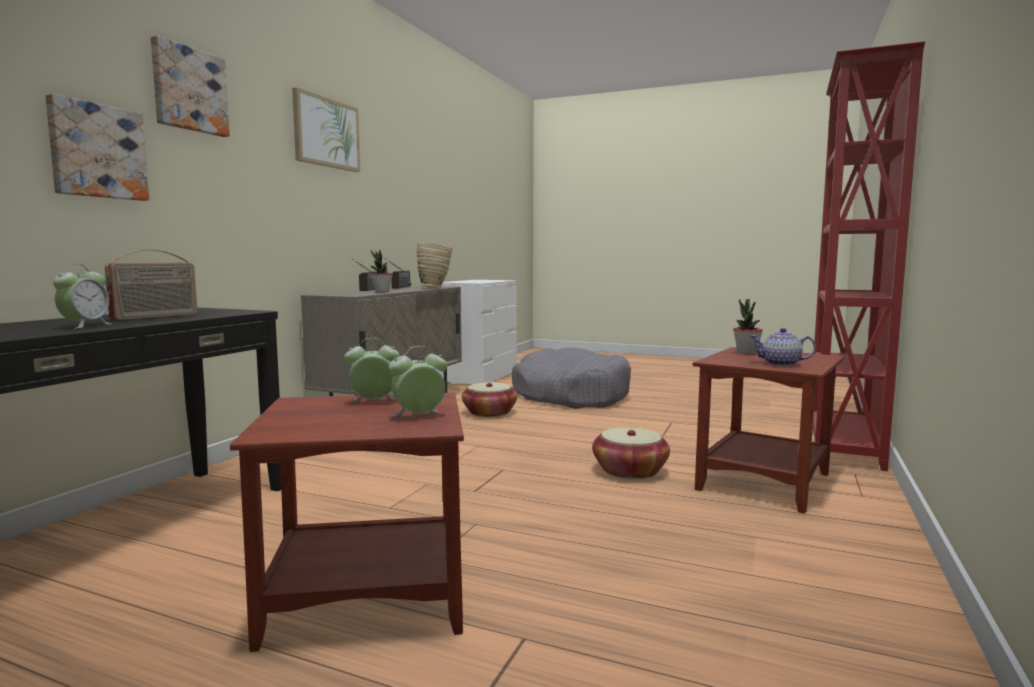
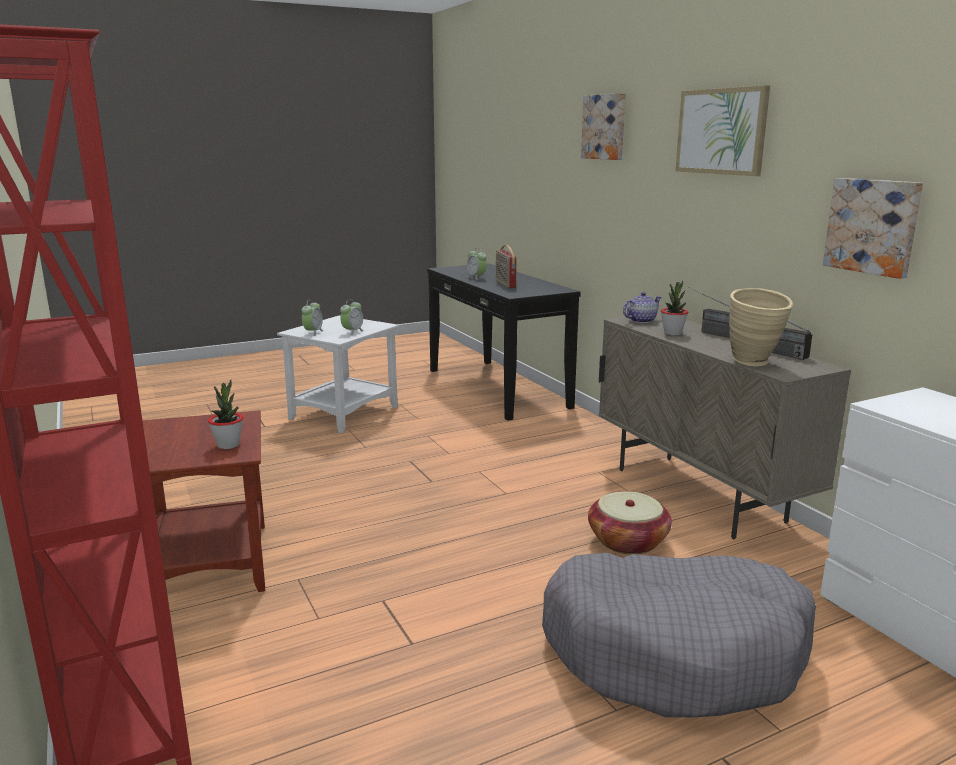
camera: 130 degrees right, 10 degrees up
(97, 151) = (561, 182): picture -> picture (873, 226)
(366, 599) = (343, 413): brown side table -> white side table
(630, 471) = (338, 523): basket -> none
(781, 364) = (178, 429): teapot -> teapot (640, 320)

